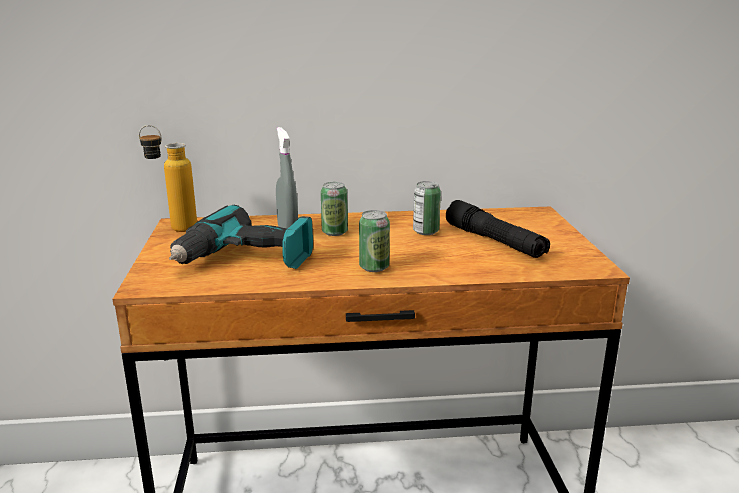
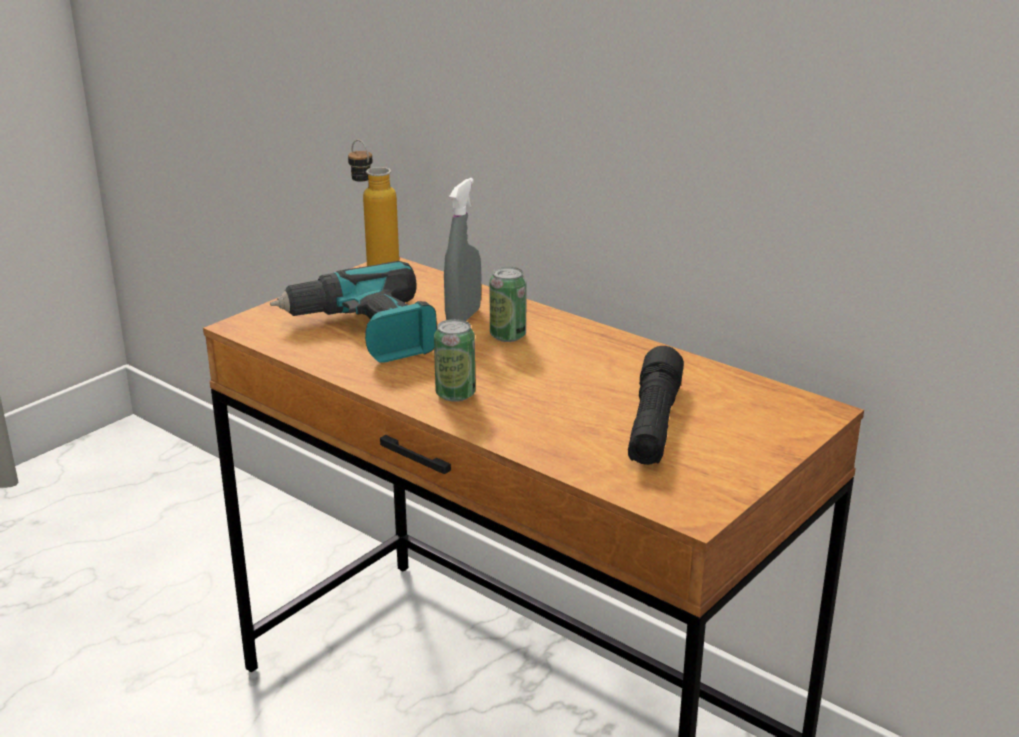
camera: 45 degrees right, 5 degrees up
(425, 231) = (605, 376): can -> none

